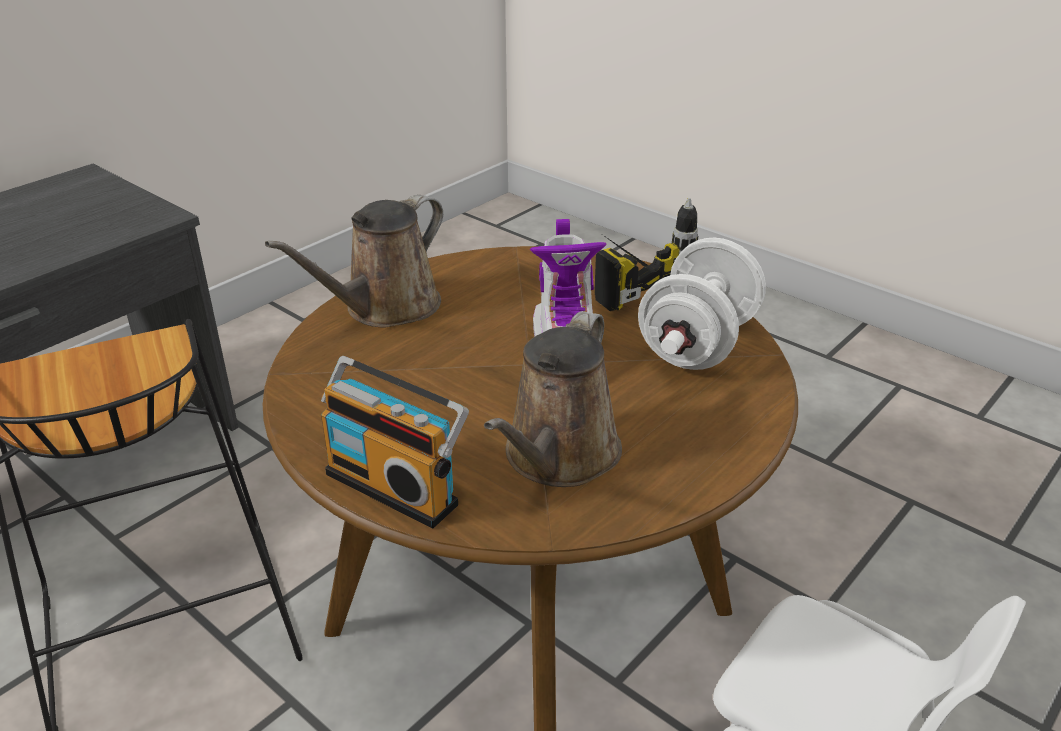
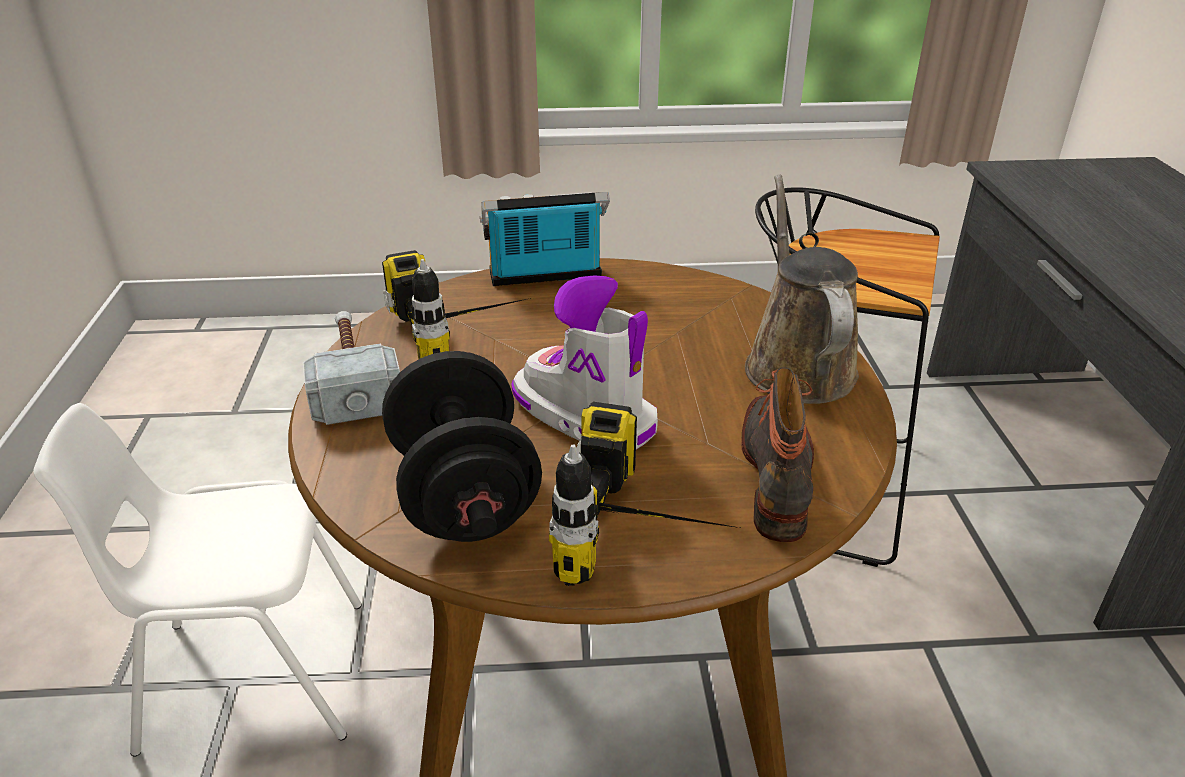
camera: 135 degrees right, 0 degrees up
(516, 272) = (779, 474): none -> boot
(558, 458) = (467, 336): brown watering can -> power drill
(696, 469) = (353, 378): none -> hammer
(697, 344) = (464, 495): white dumbbell -> black dumbbell

